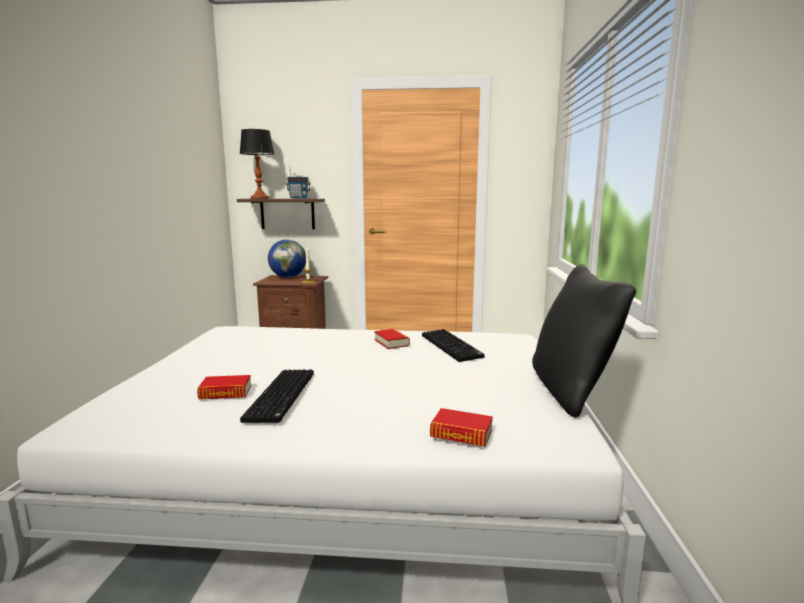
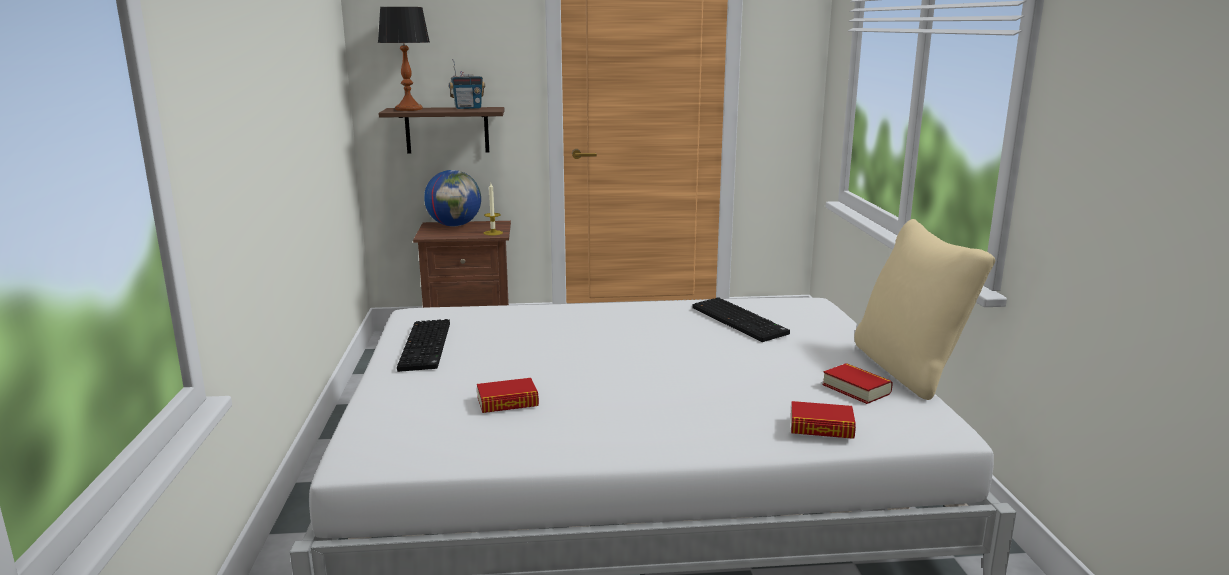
camera: 10 degrees left, 5 degrees up
(282, 396) = (585, 401): keyboard -> keyboard (427, 347)
(391, 342) = (662, 320): book -> book (856, 389)
(571, 391) = (909, 369): black pillow -> beige pillow

